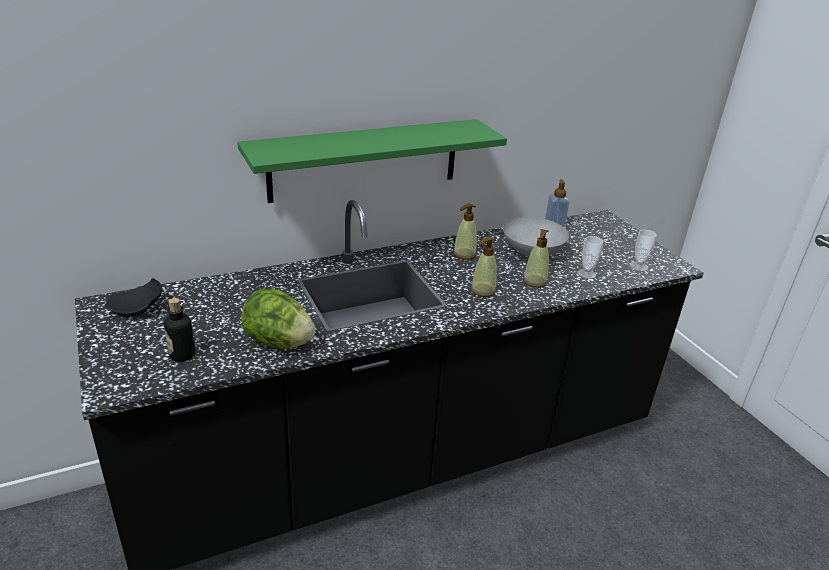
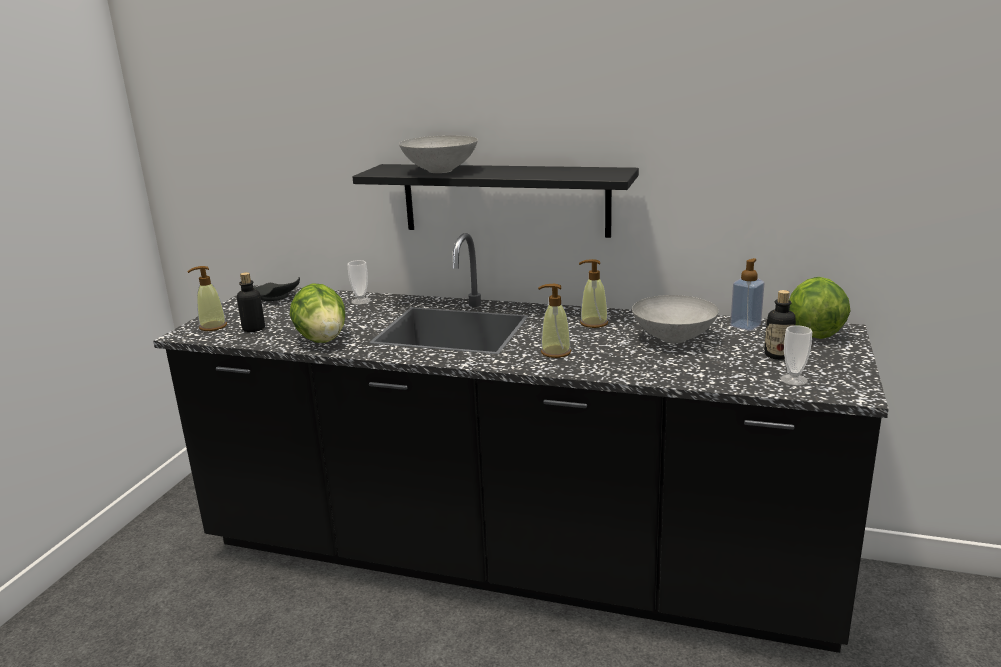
camera: 45 degrees right, 10 degrees down
(330, 145) = (441, 171): none -> grey bowl
(365, 160) = (505, 199): green shelf -> black shelf
(534, 281) = (626, 360): soap dispenser -> soap dispenser (213, 327)
(586, 273) = (705, 369): cup -> cup (361, 301)
(594, 224) = (813, 332): none -> lettuce
(604, 249) = (778, 355): none -> bottle

